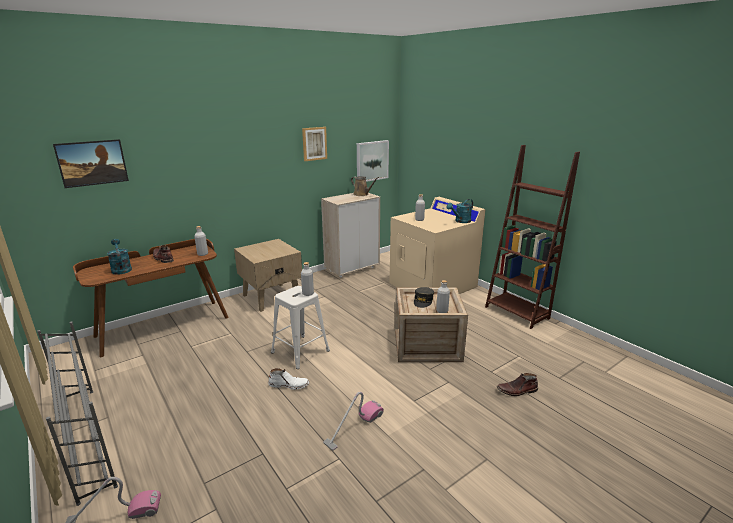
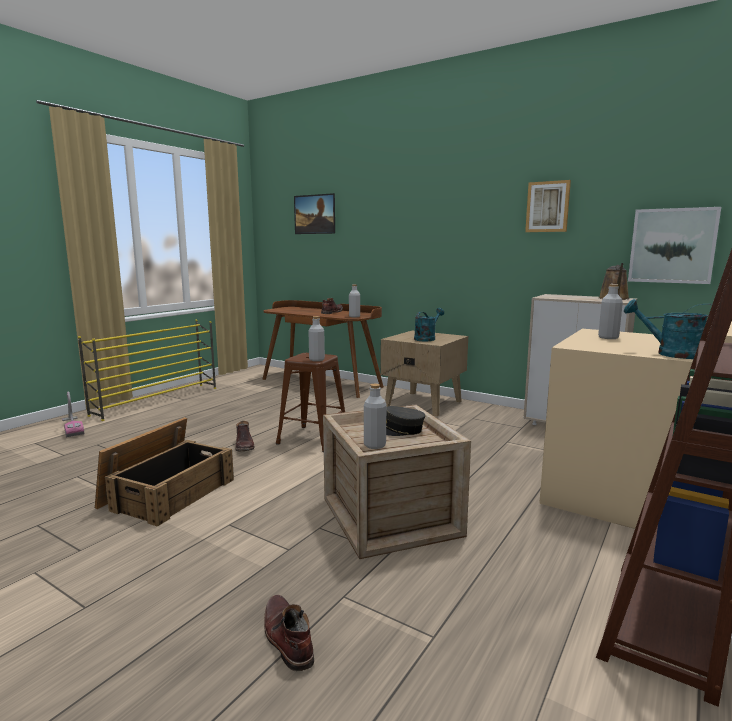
camera: 70 degrees right, 10 degrees down
(86, 439) = (158, 401): grey shoe rack -> yellow shoe rack
(121, 269) = (299, 310): turquoise watering can -> turquoise watering can (427, 338)
(289, 384) = (244, 446): white boot -> brown boot
(300, 351) = (313, 438): white stool -> brown stool
(354, 427) = (168, 492): vacuum cleaner -> crate

